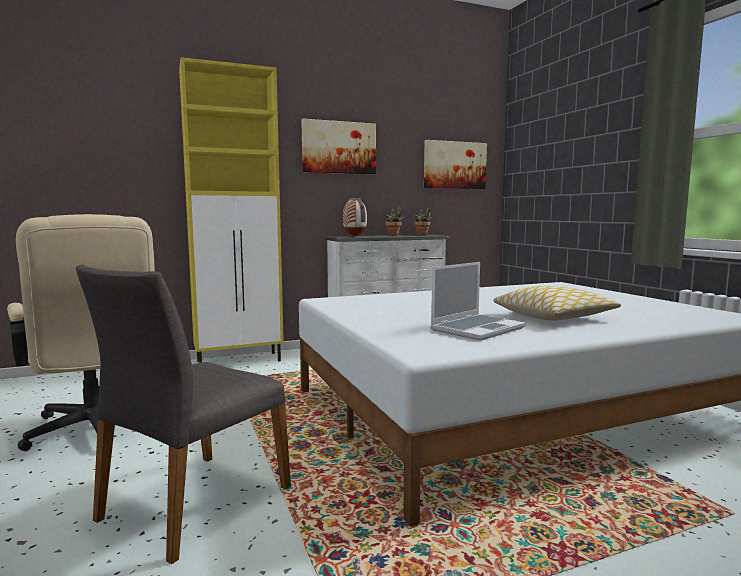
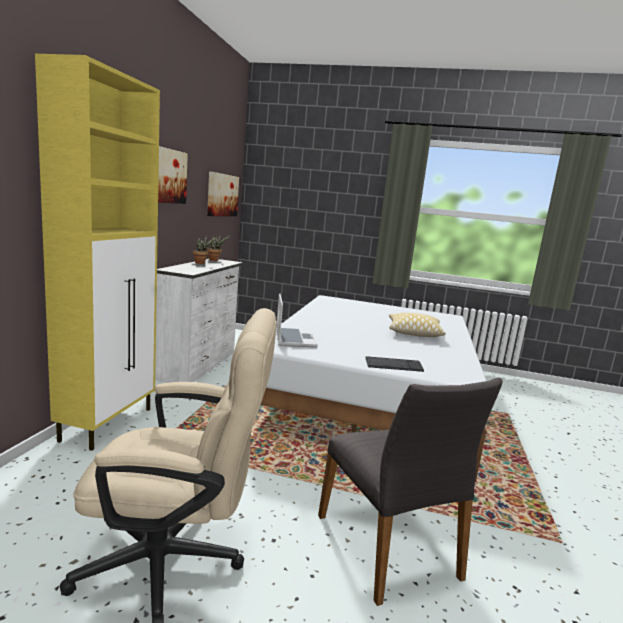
camera: 55 degrees left, 5 degrees up
(354, 236) = (183, 268): vase -> none
(381, 328) = (393, 365): none -> keyboard
(477, 329) = (423, 352): laptop -> laptop (294, 338)

